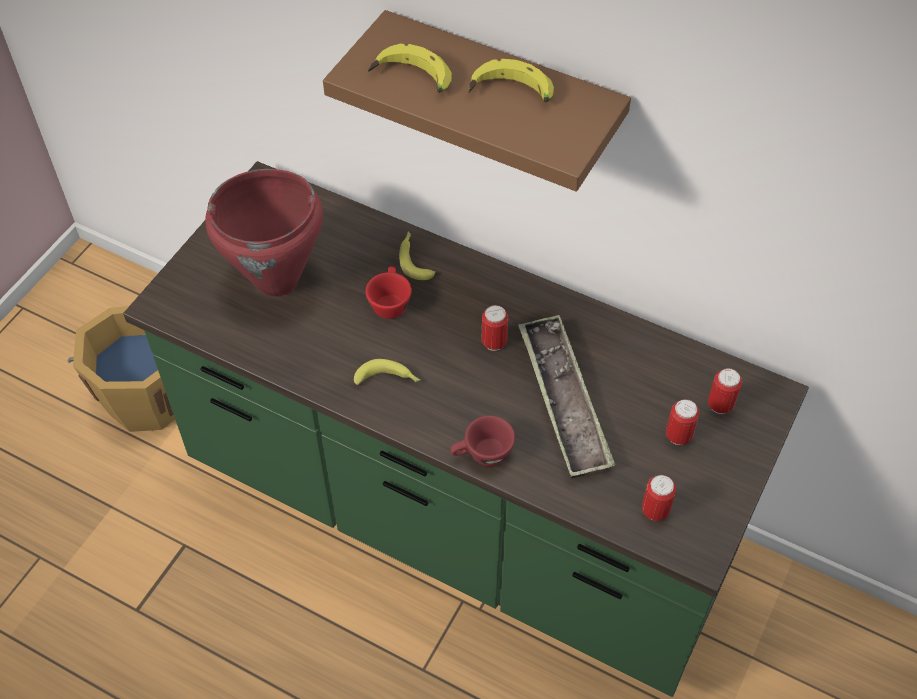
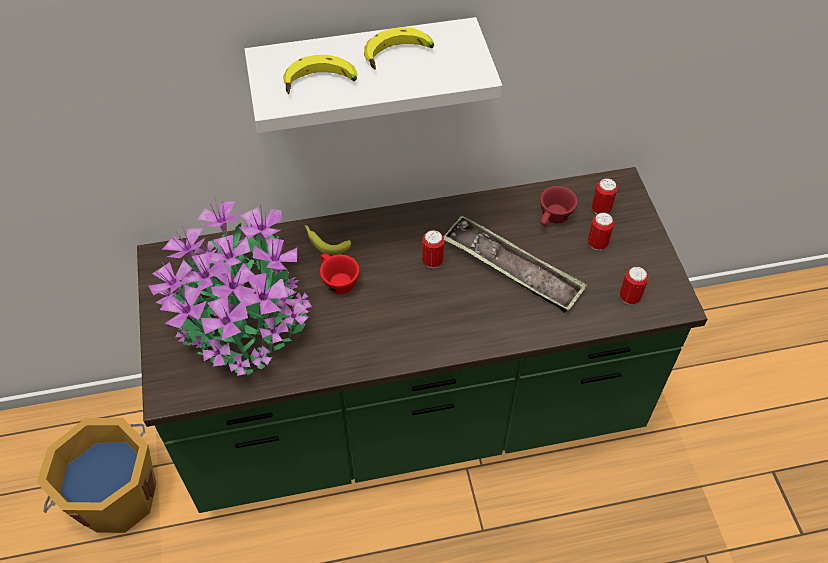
camera: 40 degrees left, 0 degrees up
(277, 281) = (242, 318): red cooking pot -> potted plant
(388, 379) = (389, 332): banana -> none
(482, 455) = (498, 337): red cup -> red cup (553, 218)
(502, 93) = (364, 68): brown shelf -> white shelf

